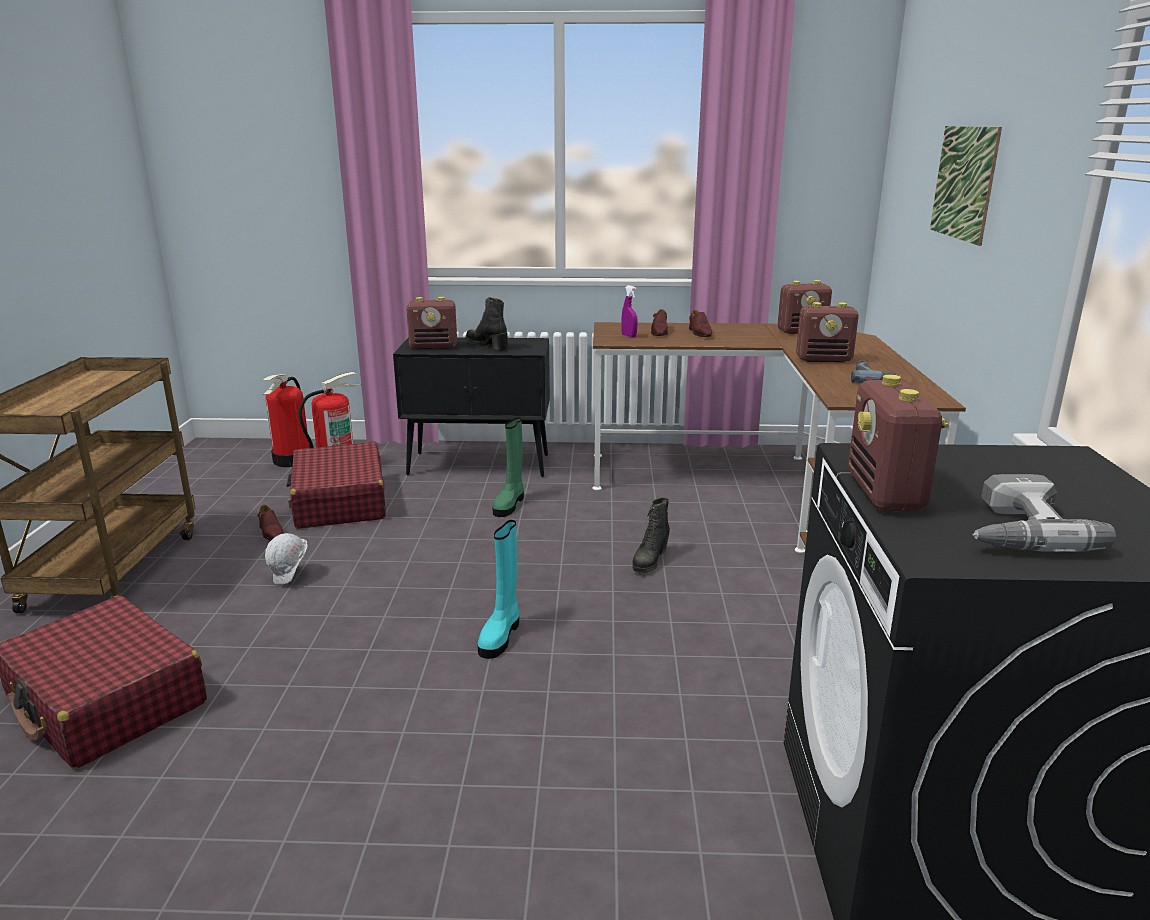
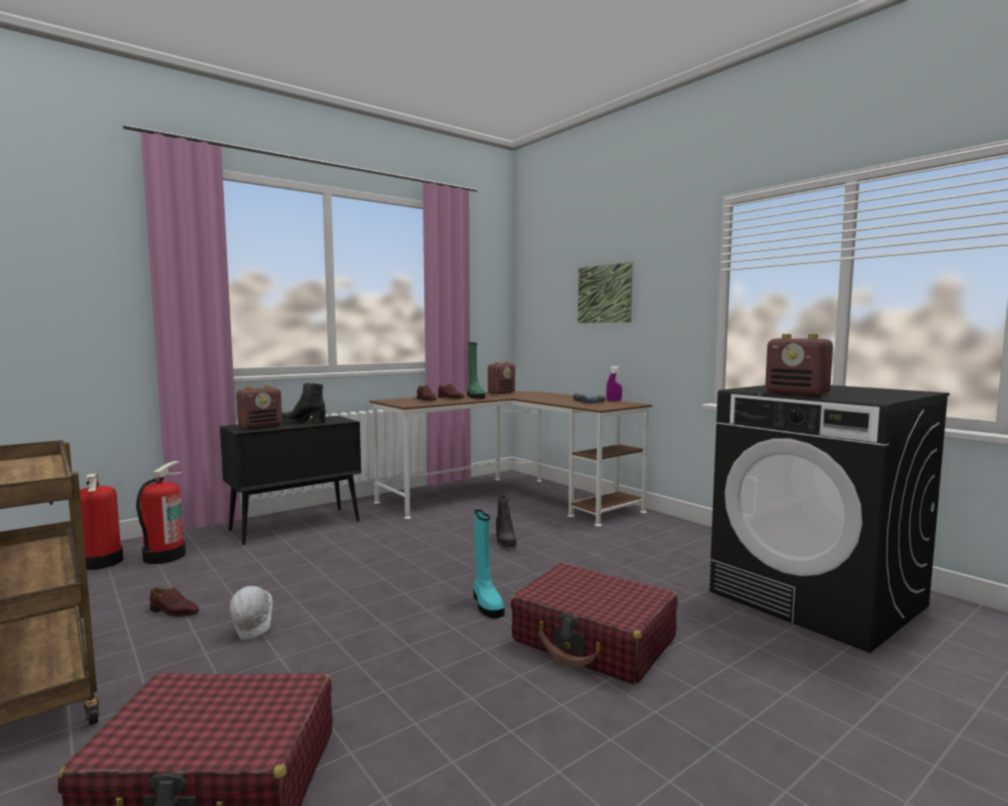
camera: 40 degrees left, 15 degrees down
(339, 502) = (208, 575): red suitcase -> red suitcase (594, 640)
(509, 504) = (362, 540): green boot -> green boot (475, 396)
(629, 336) = (413, 402): purple spray bottle -> purple spray bottle (613, 401)
(824, 359) = (546, 399): radio -> none
(1015, 529) = (861, 394): power drill -> none

